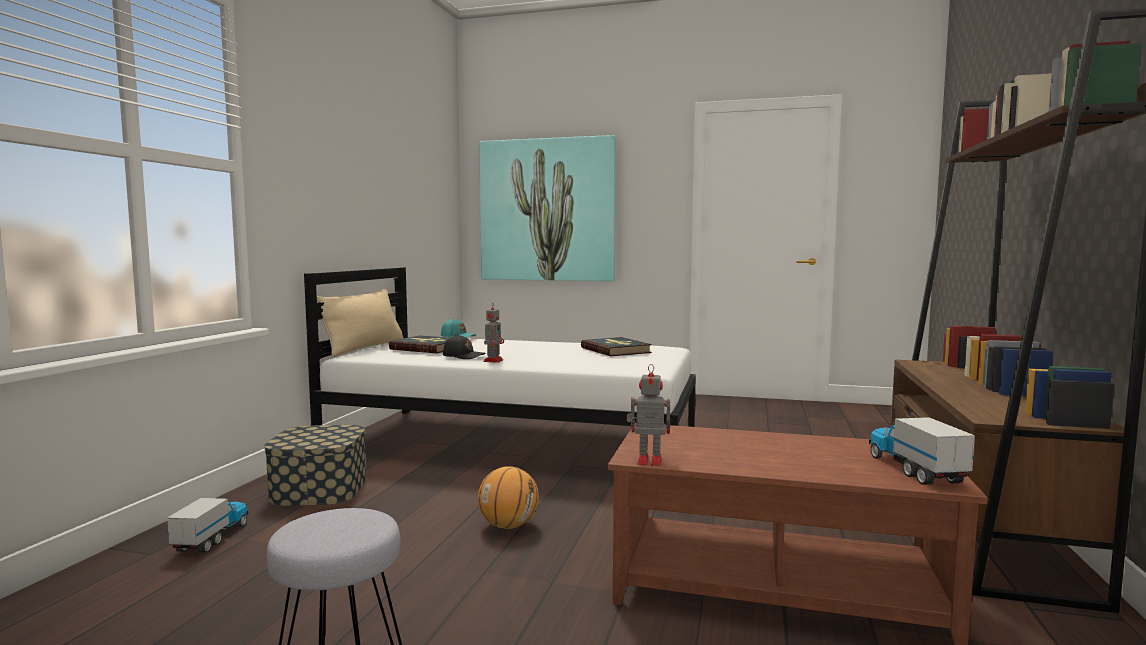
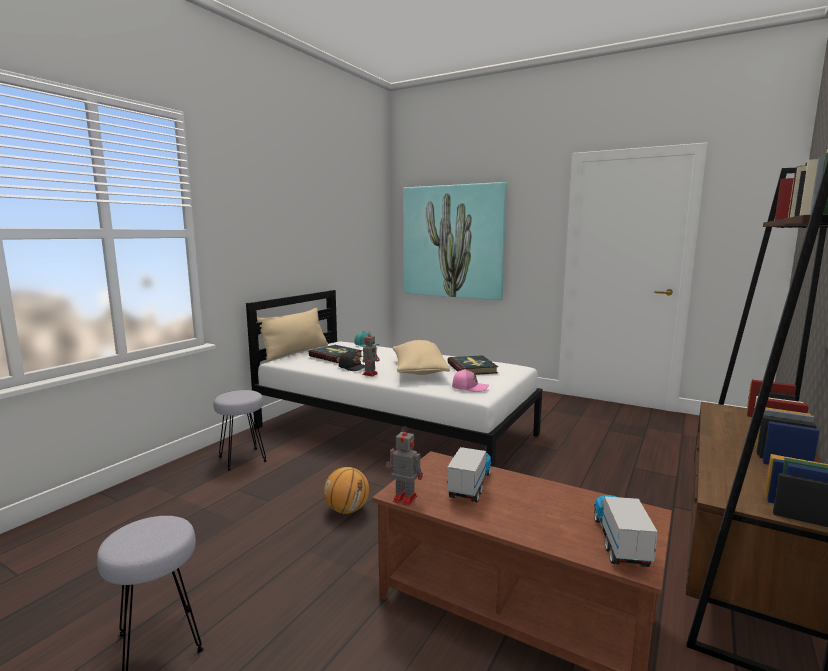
camera: 15 degrees right, 5 degrees up
(212, 538) = (158, 492): toy truck -> toy truck (470, 485)
(319, 489) = (242, 459): storage box -> grey stool
(552, 355) = (418, 371): none -> beige pillow
(632, 365) = (469, 387): none -> pink cap

